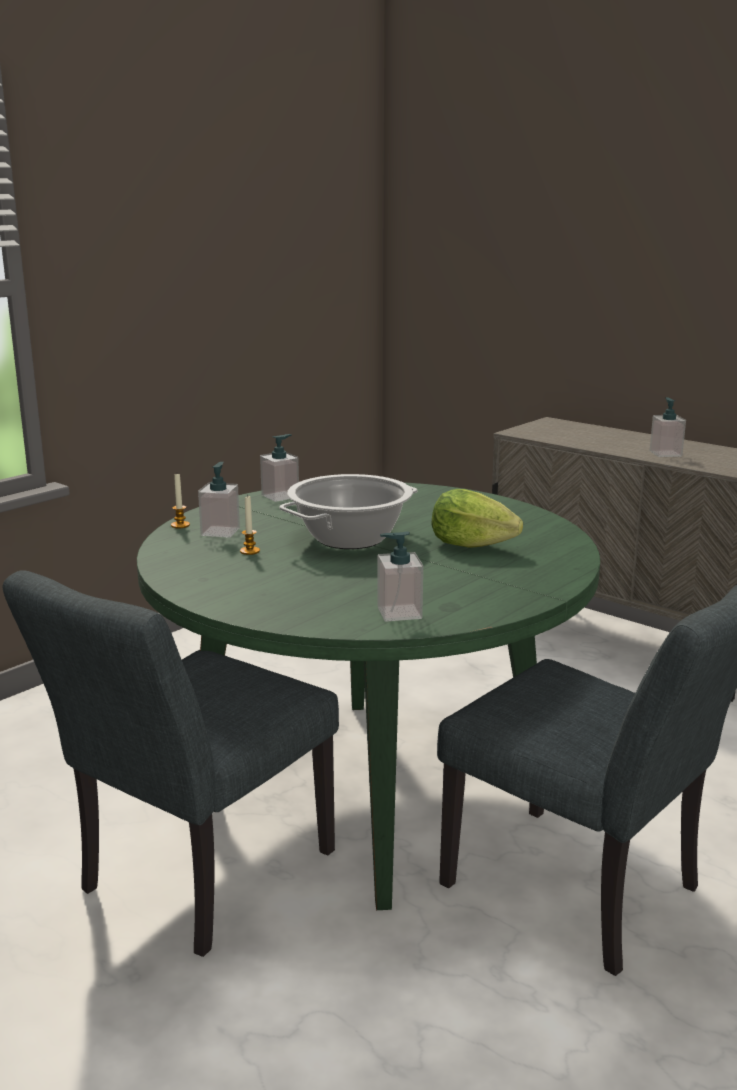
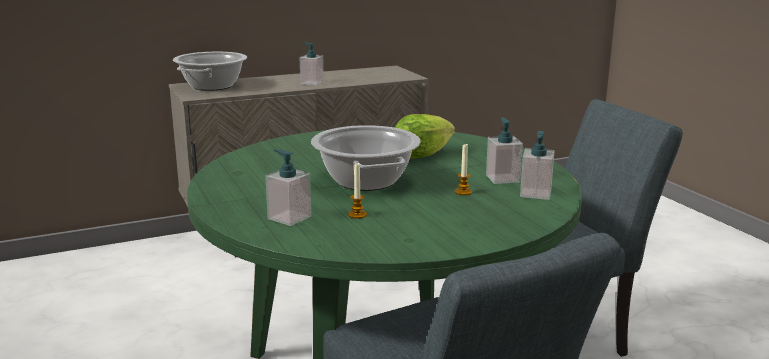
camera: 65 degrees left, 0 degrees up
(180, 525) = (247, 230): candle -> candle (463, 192)
(280, 496) = (219, 184): soap dispenser -> soap dispenser (502, 178)
(566, 429) = (212, 86): none -> cooking pot

